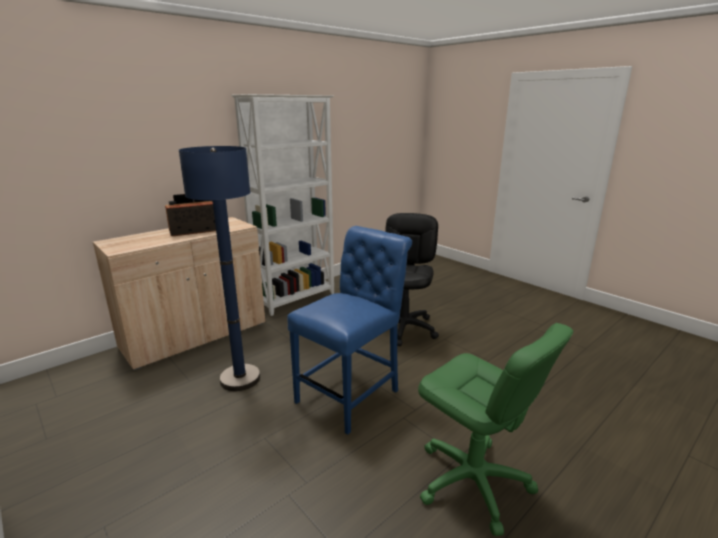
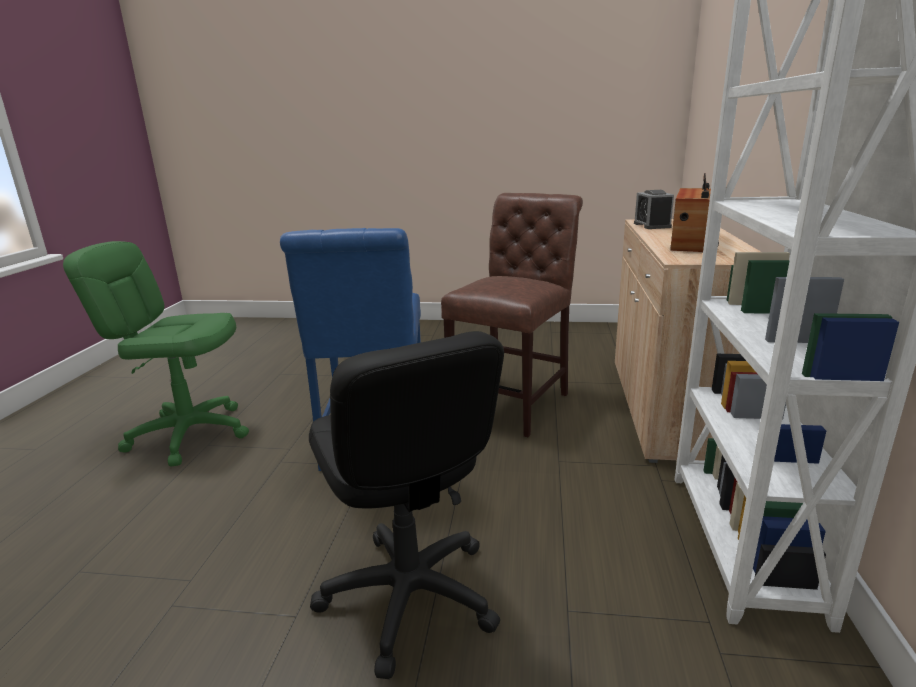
camera: 140 degrees right, 0 degrees up
(139, 245) = (652, 225): none -> alarm clock
(240, 379) = (514, 401): blue floor lamp -> brown chair

